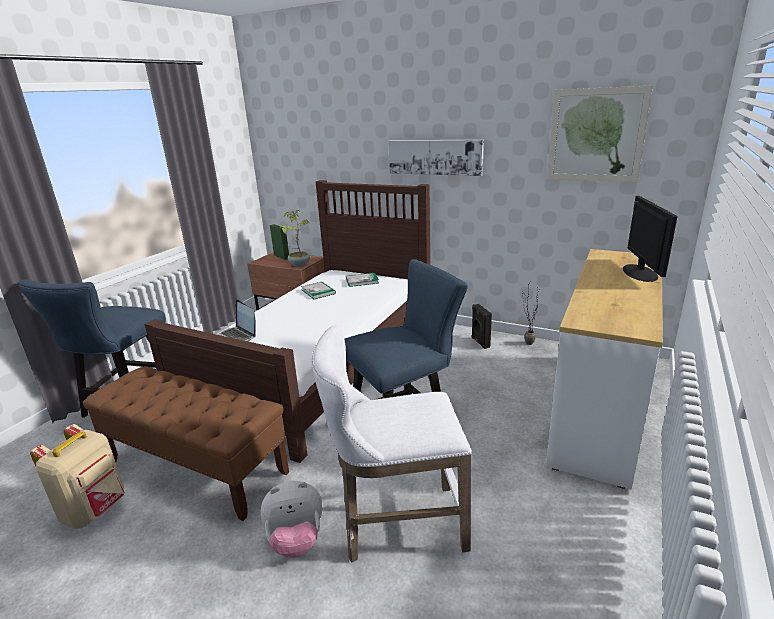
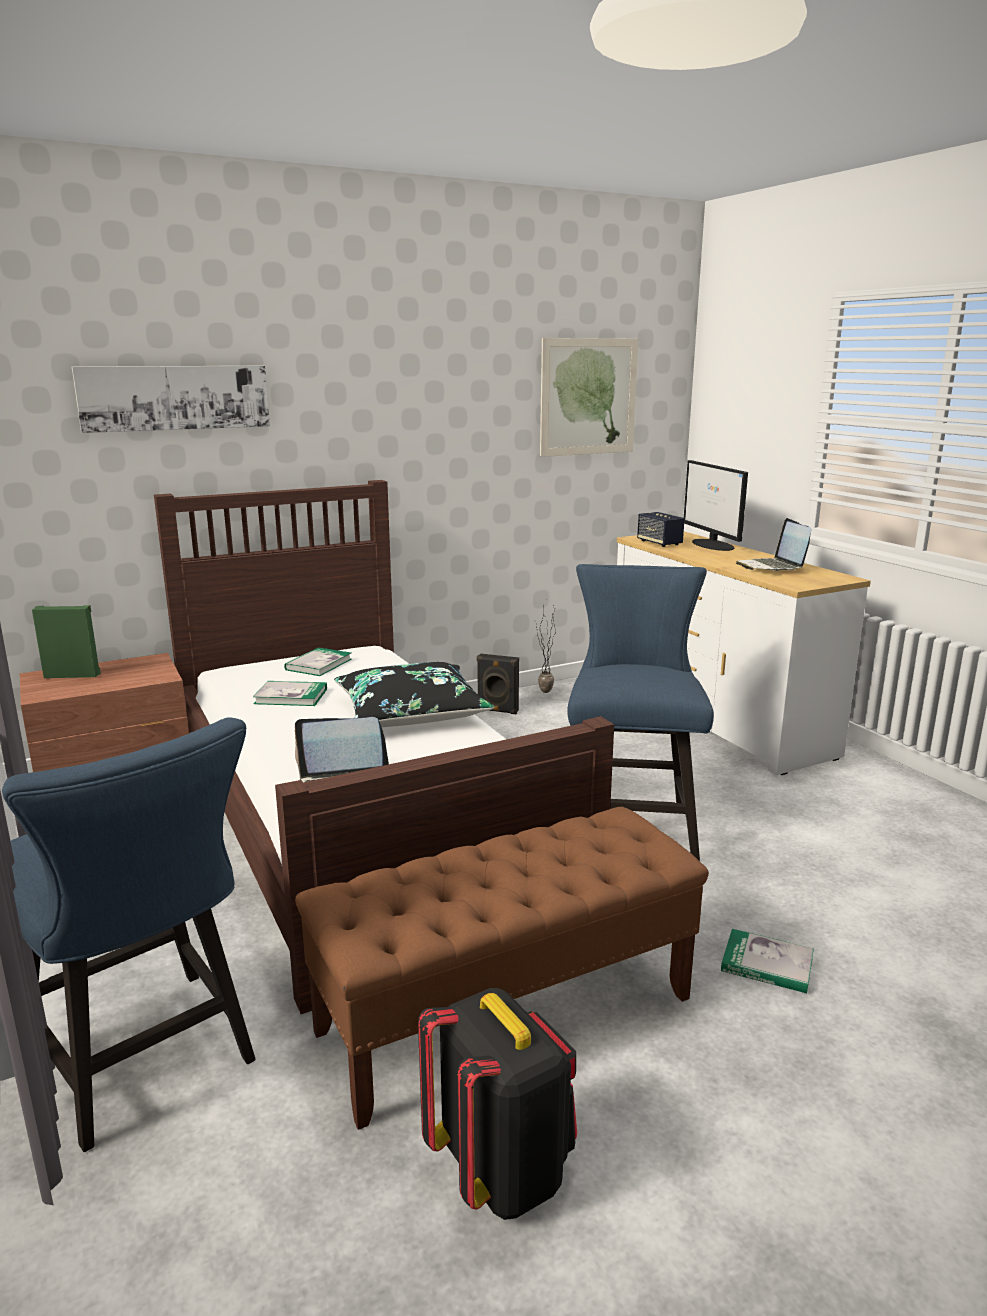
camera: 55 degrees left, 5 degrees down
(96, 510) = (502, 1169): beige backpack -> black backpack
(296, 541) = (767, 964): plush toy -> book
(299, 264) = (150, 674): potted plant -> none
(332, 317) = (411, 712): none -> black pillow
(396, 525) = (794, 887): white stool -> none
(435, 157) = (384, 435): picture -> picture (175, 397)
(603, 260) = (659, 543): none -> speaker
(616, 302) = (772, 567): none -> laptop
(640, 272) = (713, 545): monitor -> monitor turned 150 degrees counterclockwise

